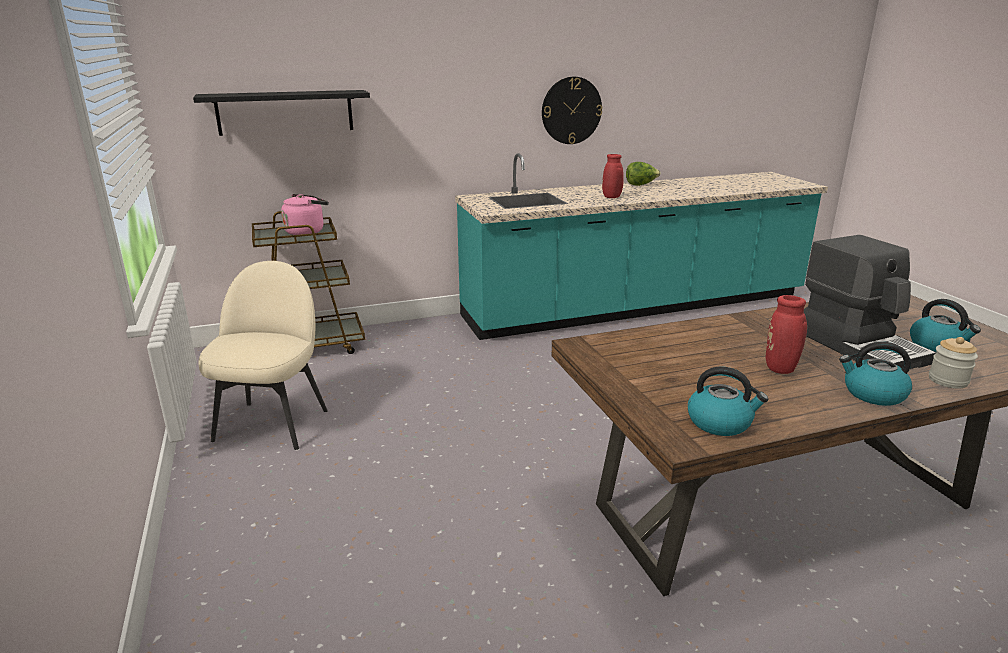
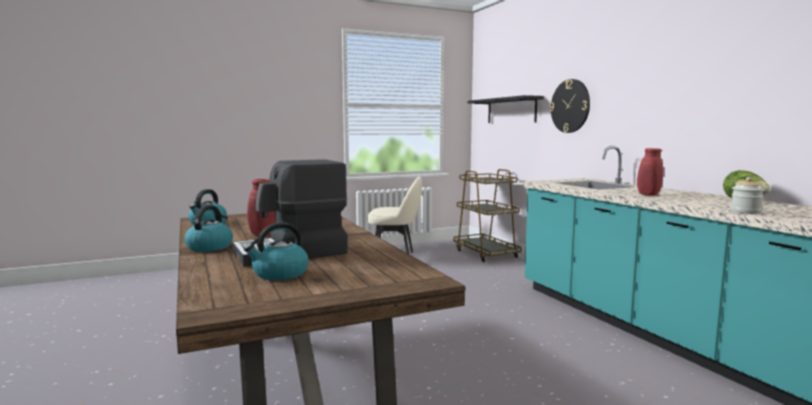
camera: 85 degrees right, 15 degrees down
(307, 231) = (494, 180): pink kettle -> none
(571, 110) = (685, 110): wall clock -> wall clock (570, 106)
(948, 380) = (210, 266): jar -> jar (745, 212)

